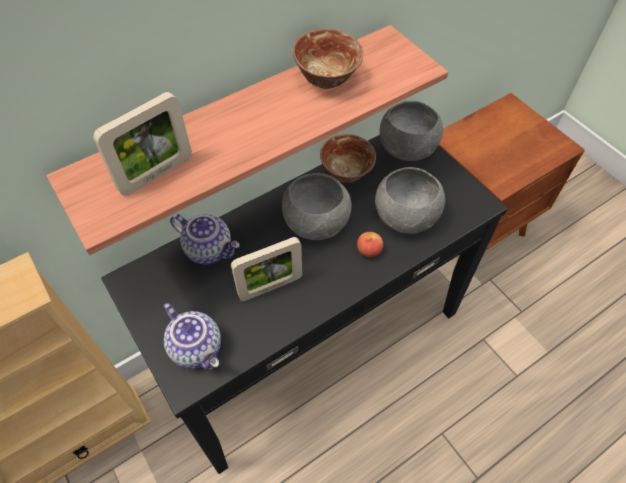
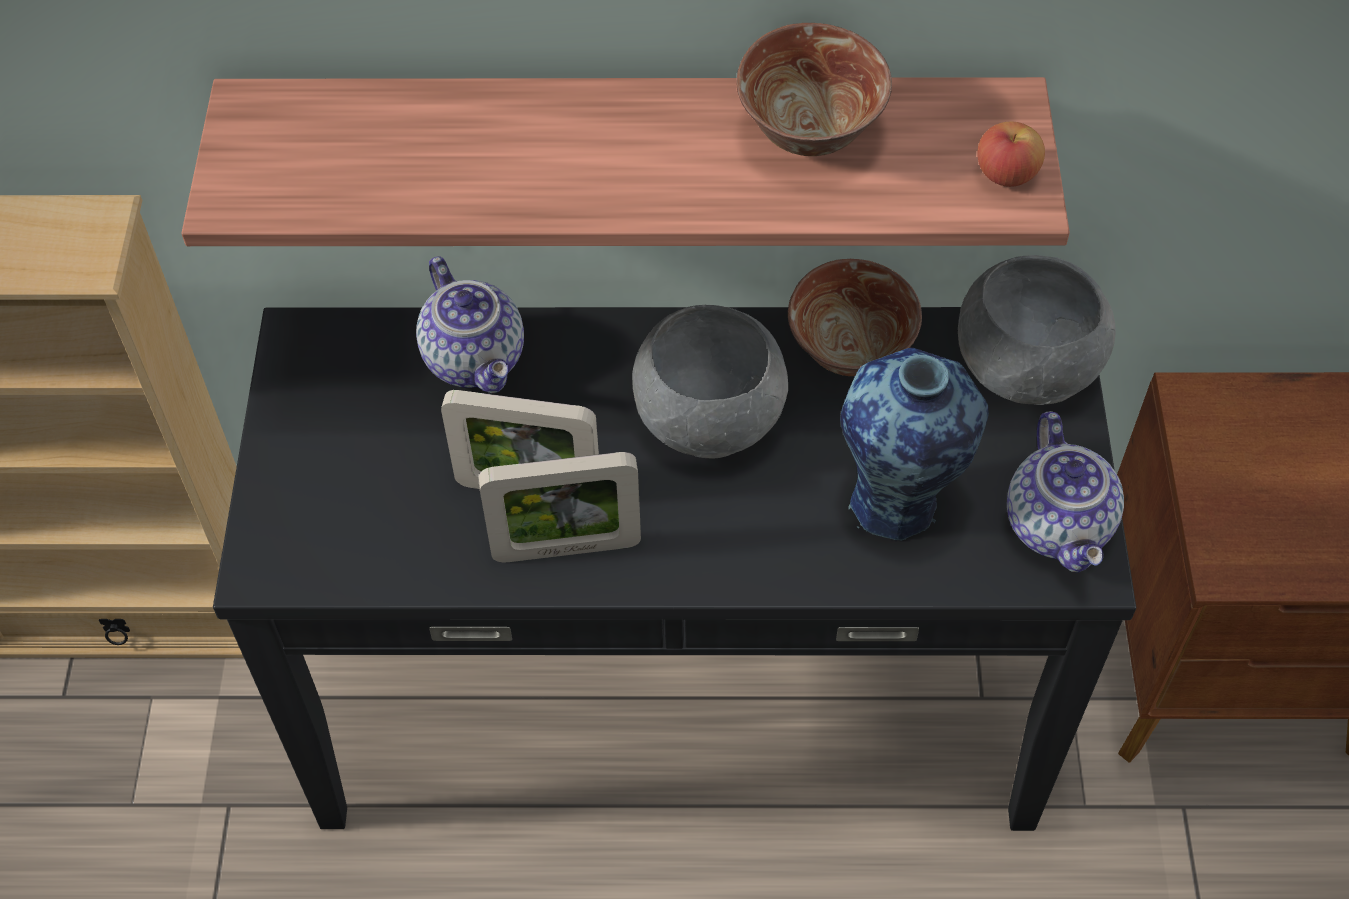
camera: 35 degrees right, 0 degrees up
(156, 174) = (375, 164): picture frame -> picture frame (566, 548)
(198, 348) = (327, 521): teapot -> teapot (1060, 526)
(369, 250) = (765, 527): apple -> apple (1006, 174)
(406, 216) = (898, 505): grey bowl -> vase

